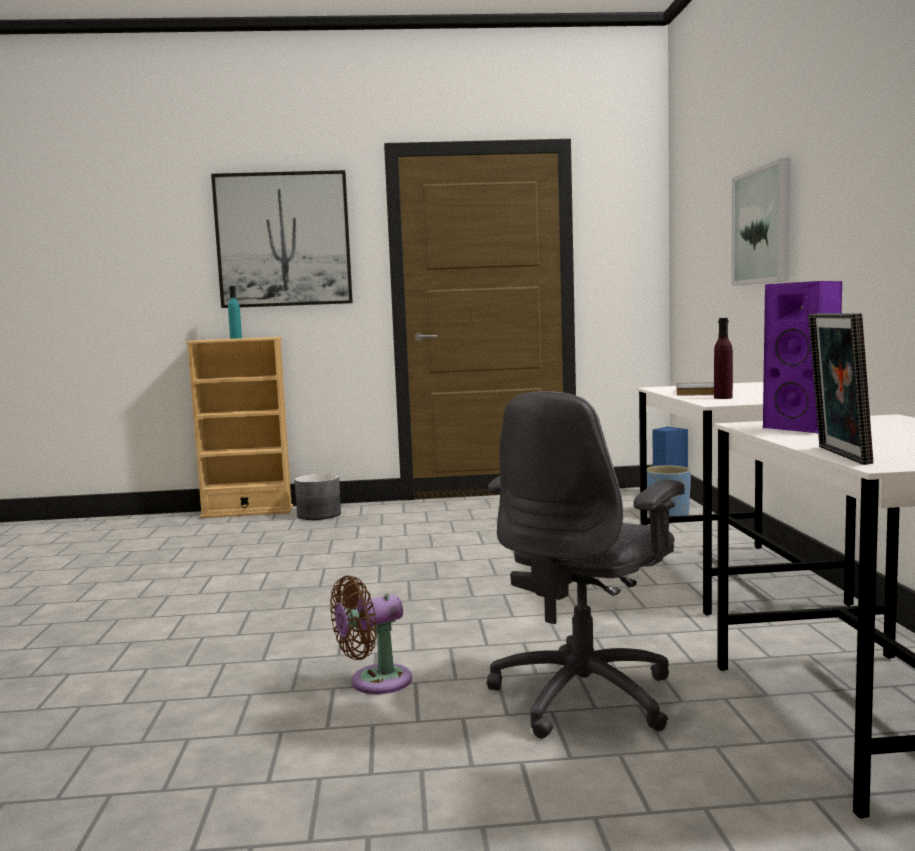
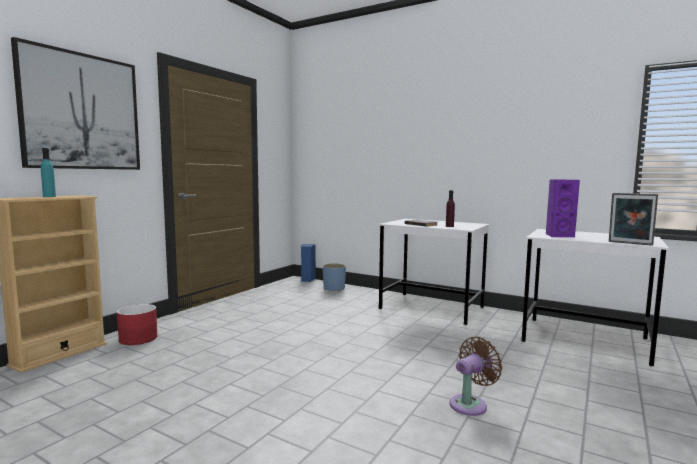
camera: 55 degrees left, 0 degrees up
(319, 515) = (138, 338): grey planter -> red planter
(374, 682) = (470, 404): brown fan -> brown fan turned 135 degrees counterclockwise
(585, 695) = (528, 368): grey office chair -> none
(763, 226) = (399, 147): picture -> none

